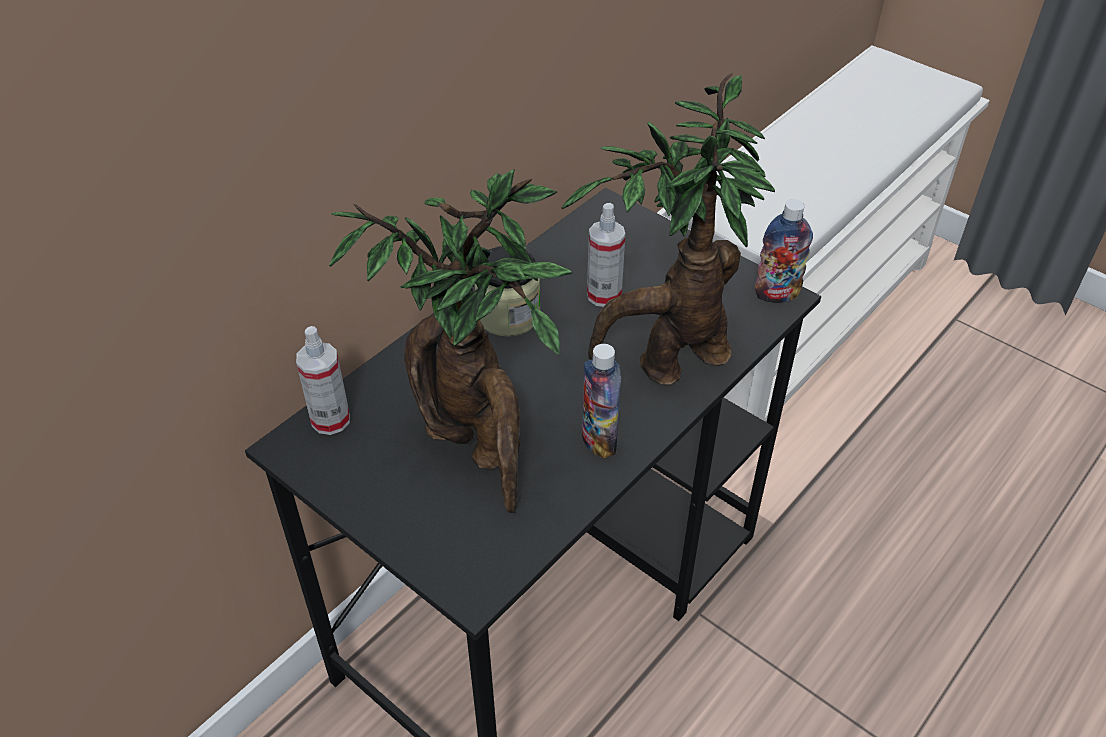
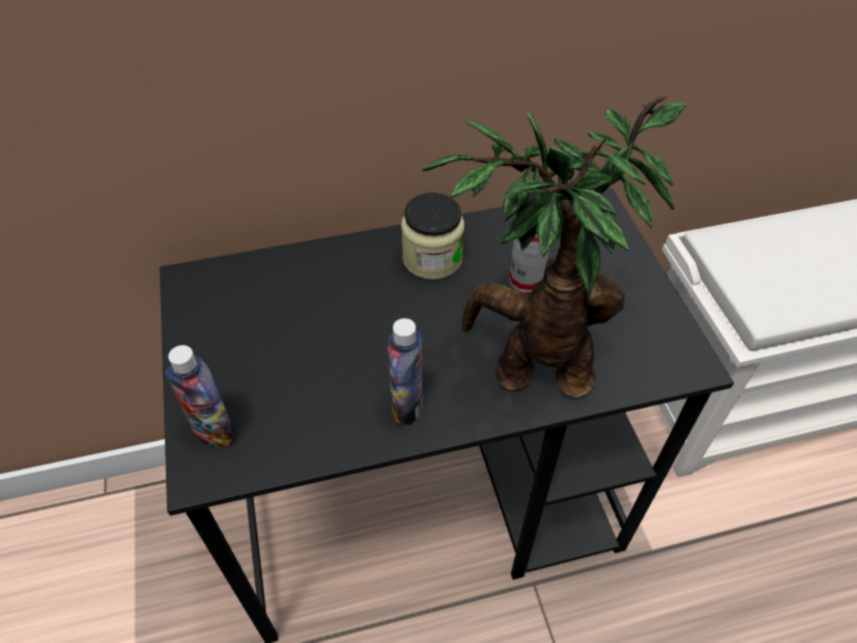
camera: 35 degrees right, 5 degrees up
(330, 420) = (232, 274): spray bottle -> none
(477, 450) = (307, 358): potted plant -> none
(776, 294) = (688, 358): bottle -> bottle (214, 431)

